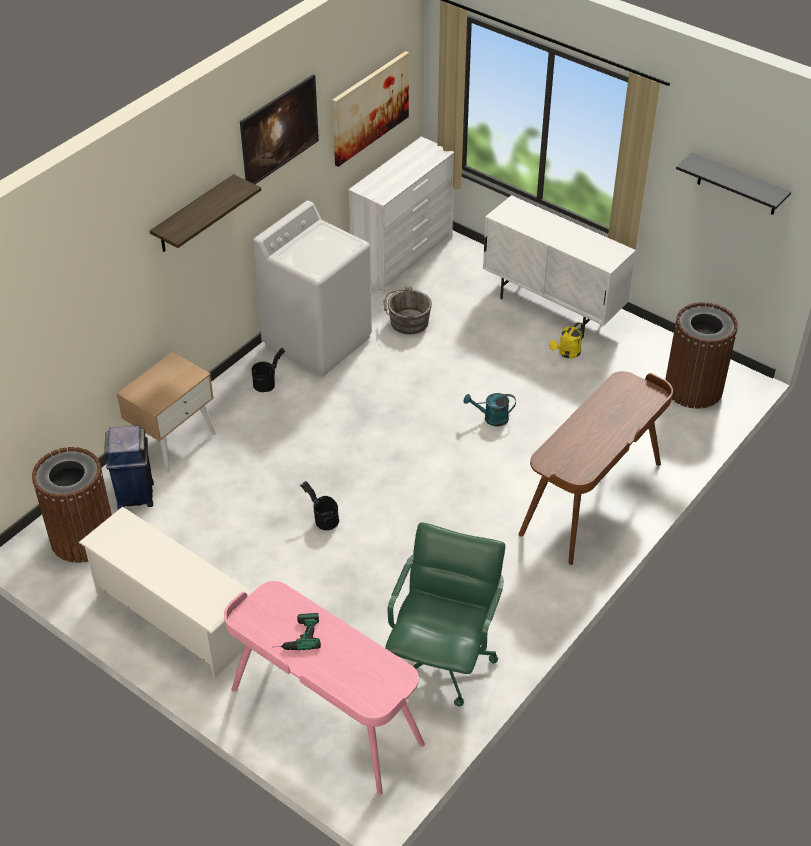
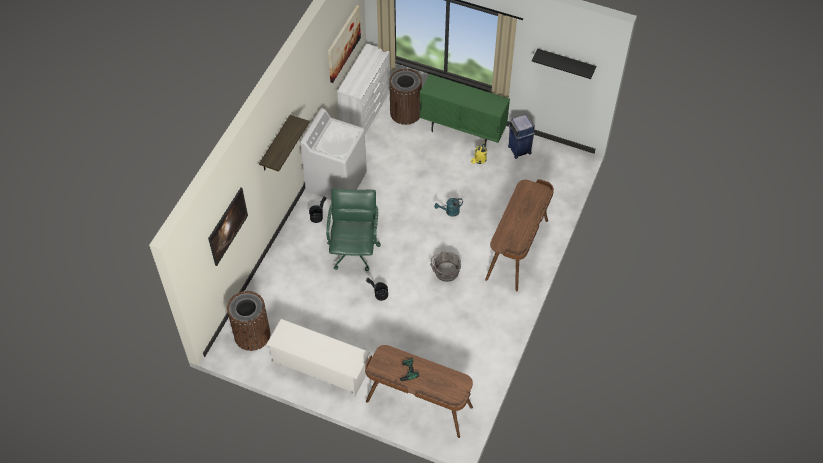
camera: 15 degrees left, 10 degrees up
(135, 494) = (270, 302): blue trash can -> blue trash can (519, 149)
(174, 441) = (279, 264): beige nightstand -> none
(280, 147) = (308, 88): picture -> picture (229, 233)
(325, 717) = (418, 405): pink desk -> brown desk
(407, 322) = (383, 158): grey bucket -> grey bucket (445, 272)
(442, 660) = (468, 360): green office chair -> green office chair (354, 251)
(552, 308) = (462, 132): white cabinet -> green cabinet
(693, 388) = (553, 169): brown trash can -> brown trash can (405, 112)

